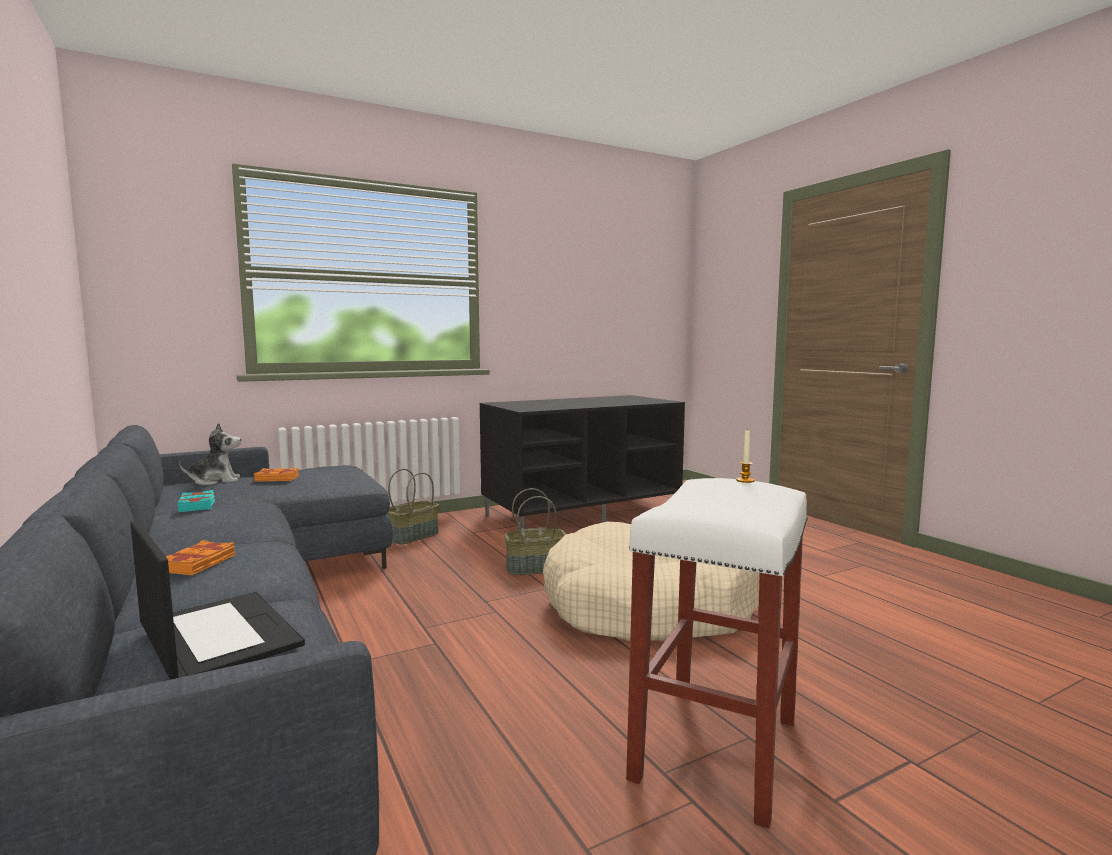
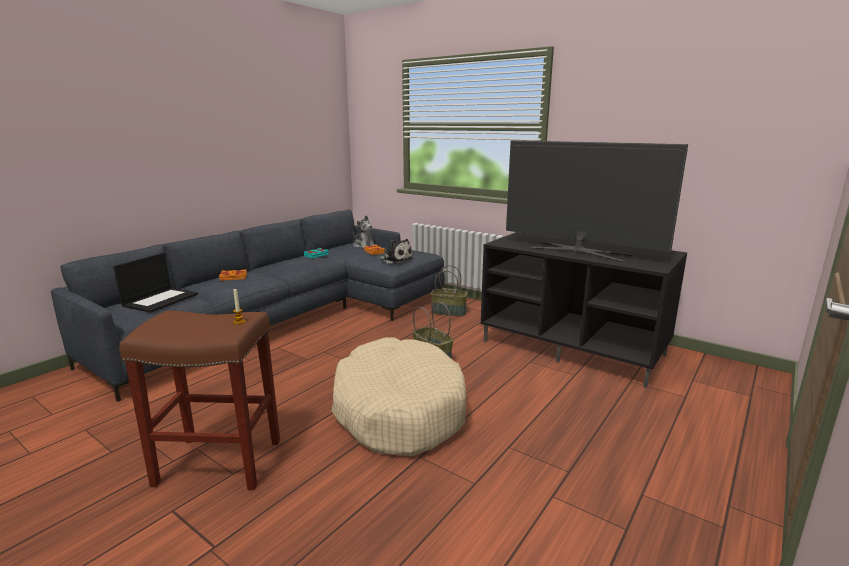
camera: 65 degrees right, 10 degrees up
(340, 477) = (395, 260): none -> plush toy
(594, 403) = (579, 251): none -> television
(717, 751) = (217, 463): white stool -> brown stool

